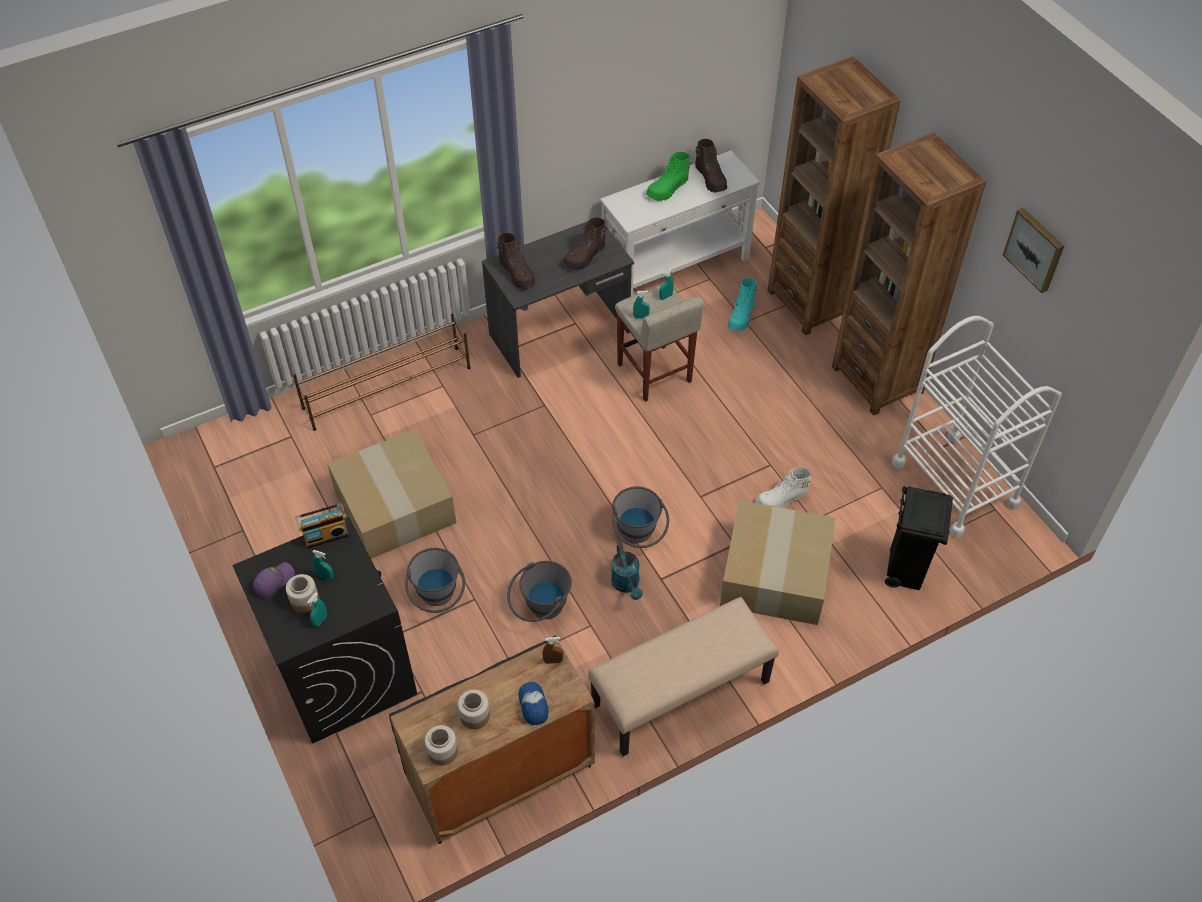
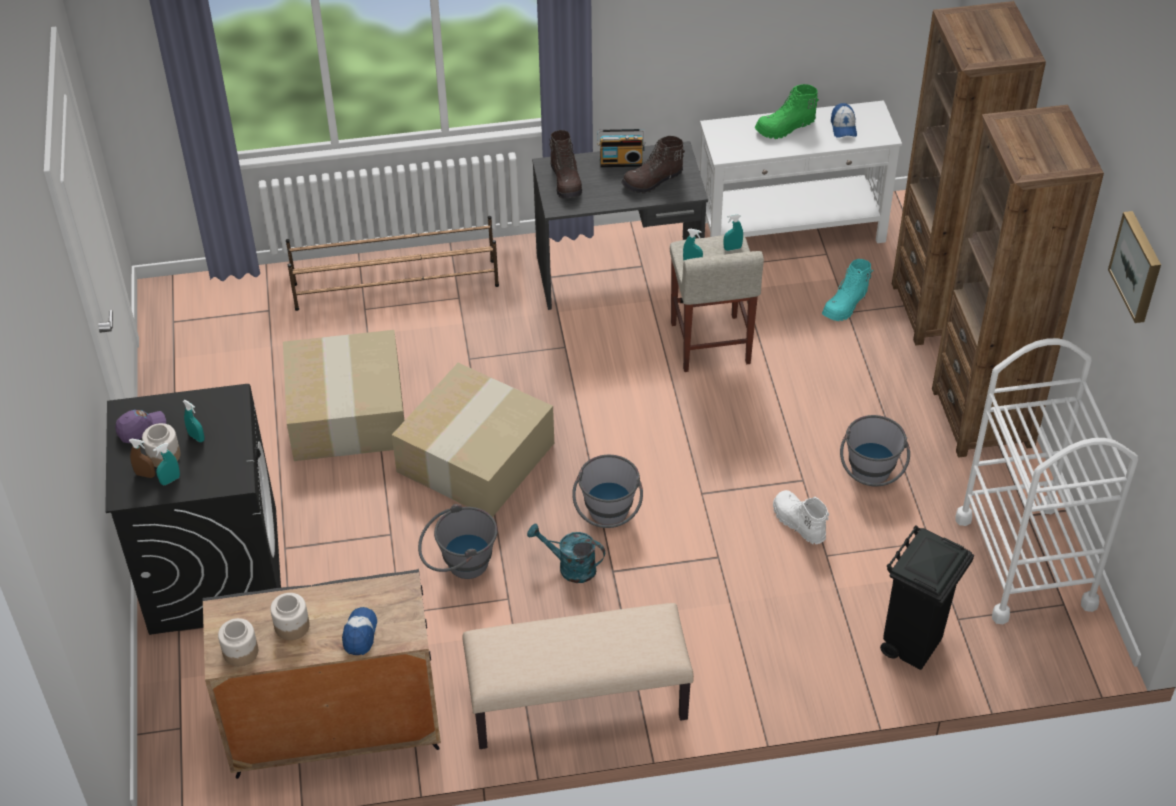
camera: 20 degrees right, 5 degrees down
(326, 535) = (216, 396): radio -> radio (621, 161)
(438, 598) = (351, 522): grey bucket -> grey bucket (870, 477)
(553, 661) = (403, 594): brown spray bottle -> brown spray bottle (145, 474)
(627, 585) = (570, 567): turquoise watering can -> turquoise watering can turned 105 degrees clockwise
(711, 179) = (843, 127): brown boot -> cap
(773, 573) = (750, 601): cardboard box -> cardboard box (475, 455)
(781, 500) = (798, 523): white boot -> white boot turned 60 degrees clockwise

